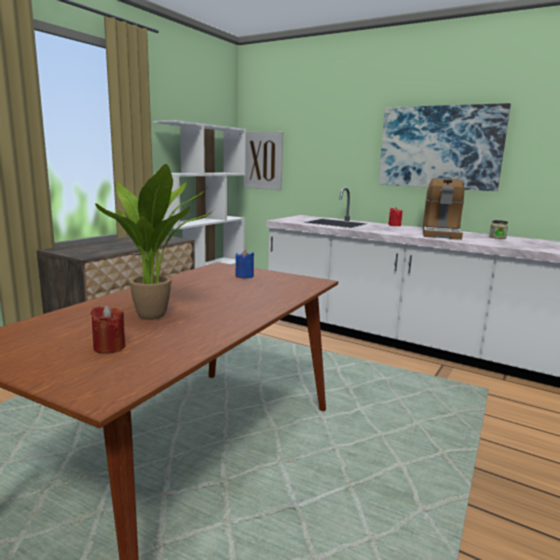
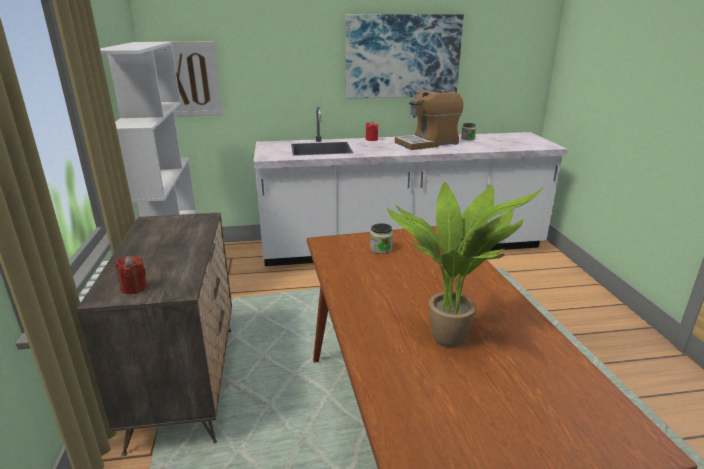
camera: 40 degrees left, 10 degrees up
(109, 347) = (520, 396): red candle -> red candle (134, 288)
(244, 276) = (381, 249): blue candle -> jar
(440, 233) = (427, 143): coffee machine -> coffee machine turned 90 degrees clockwise

